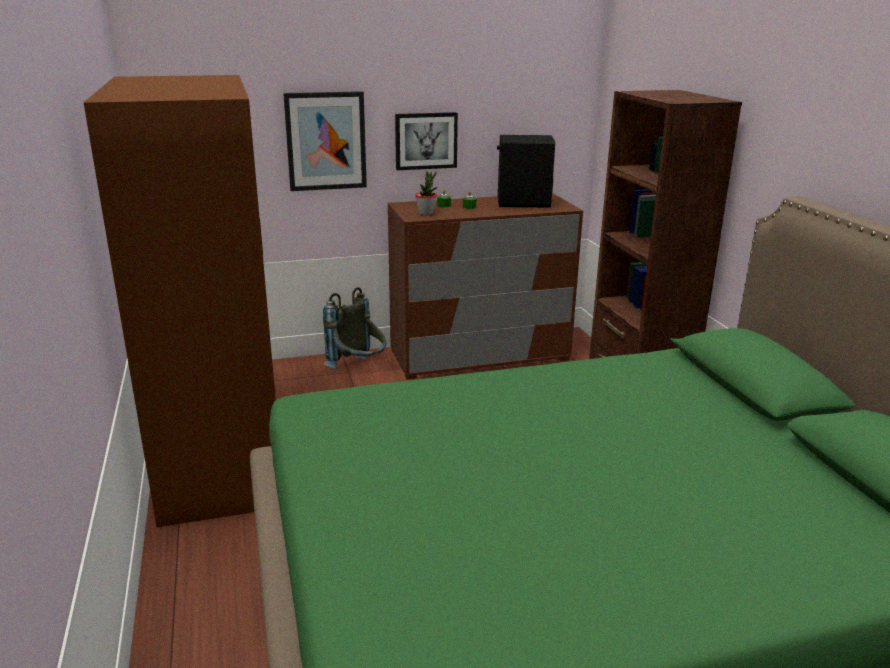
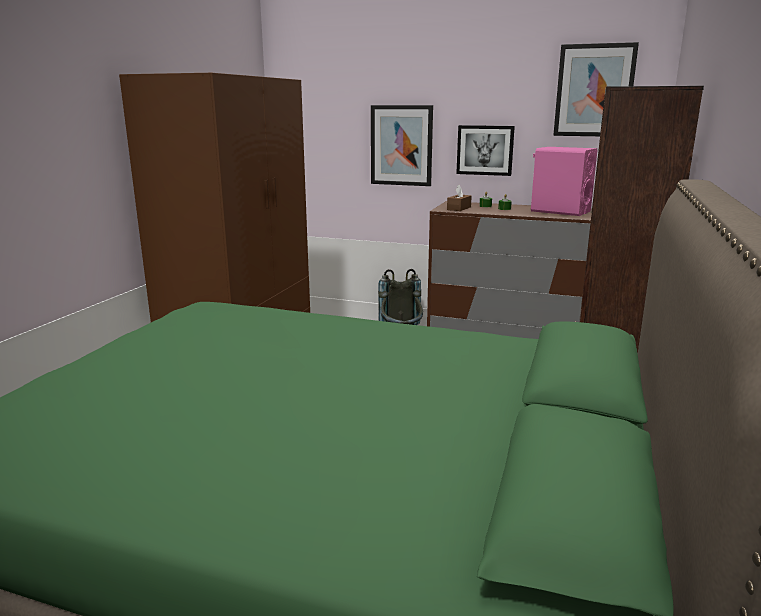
camera: 35 degrees right, 5 degrees down
(426, 213) = (459, 208): potted plant -> brown tissue box
(523, 203) = (560, 211): black speaker -> pink speaker
(533, 73) = (594, 90): none -> picture

